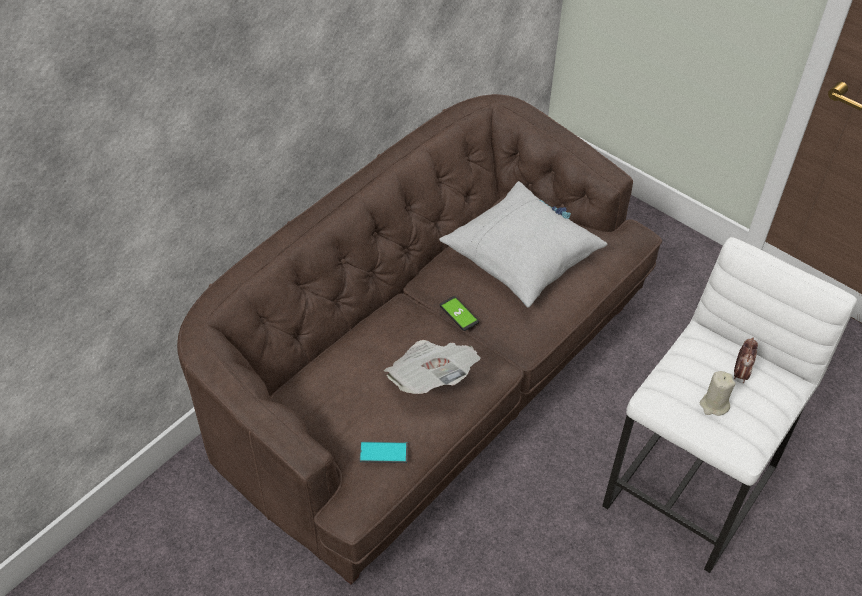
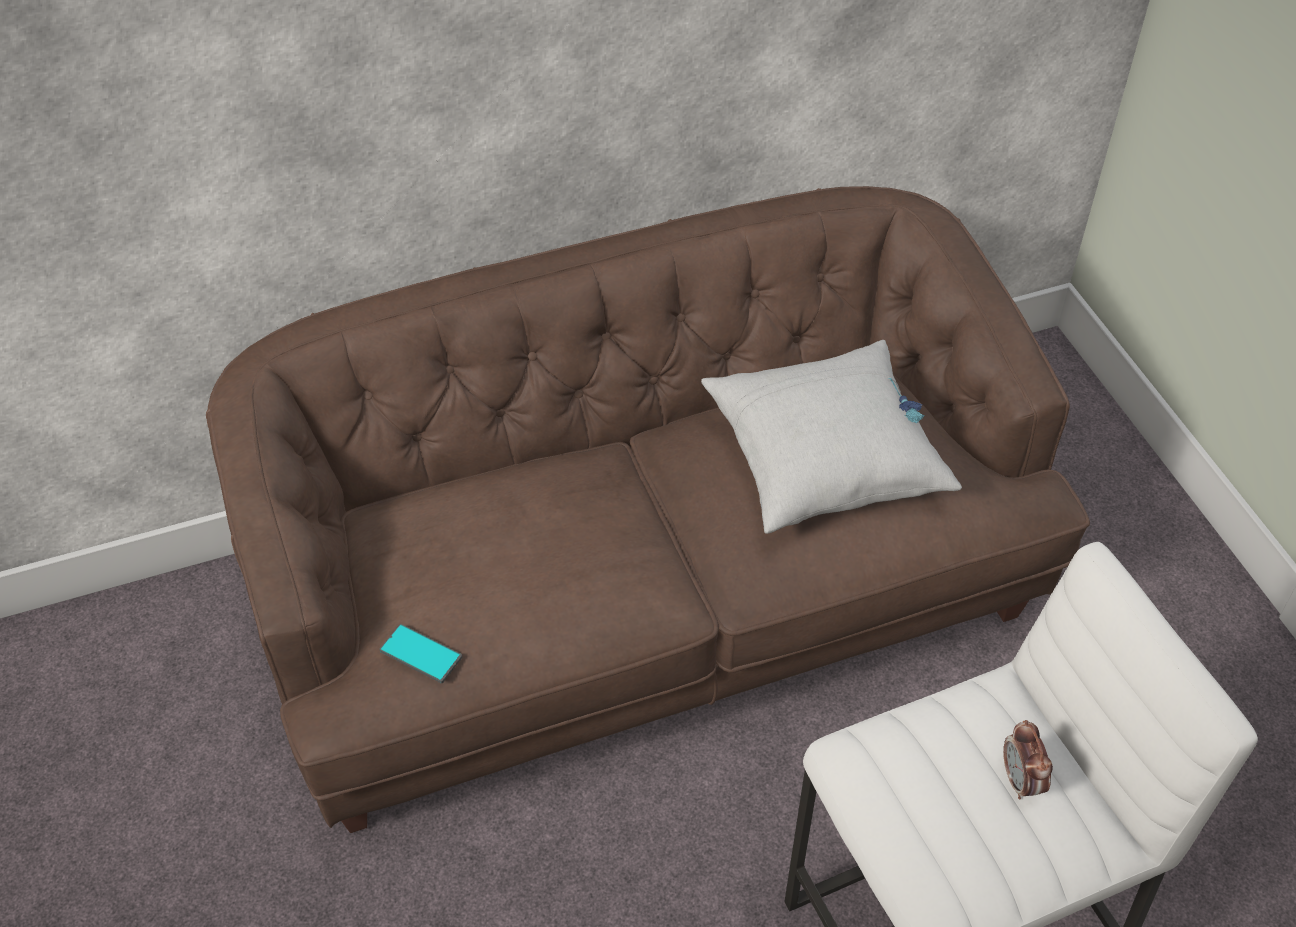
camera: 30 degrees right, 0 degrees up
(430, 379) = (561, 579): newspaper -> none
(459, 314) = (674, 504): phone -> none
(714, 405) = (935, 811): beige candle -> none
(740, 373) = (1020, 781): alarm clock -> alarm clock turned 120 degrees clockwise

